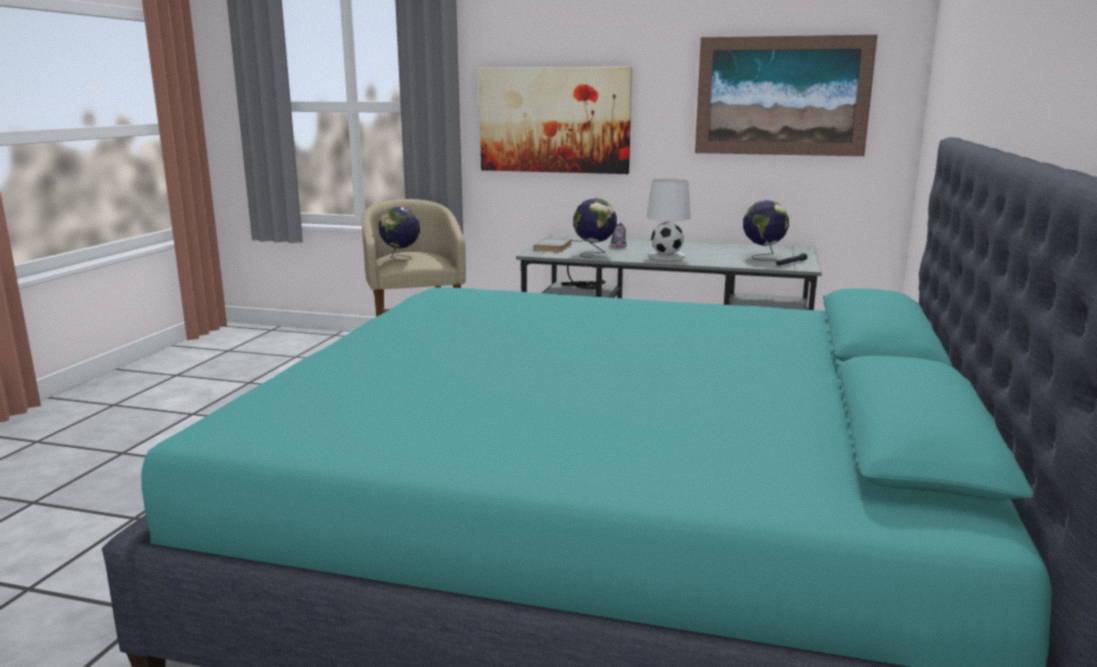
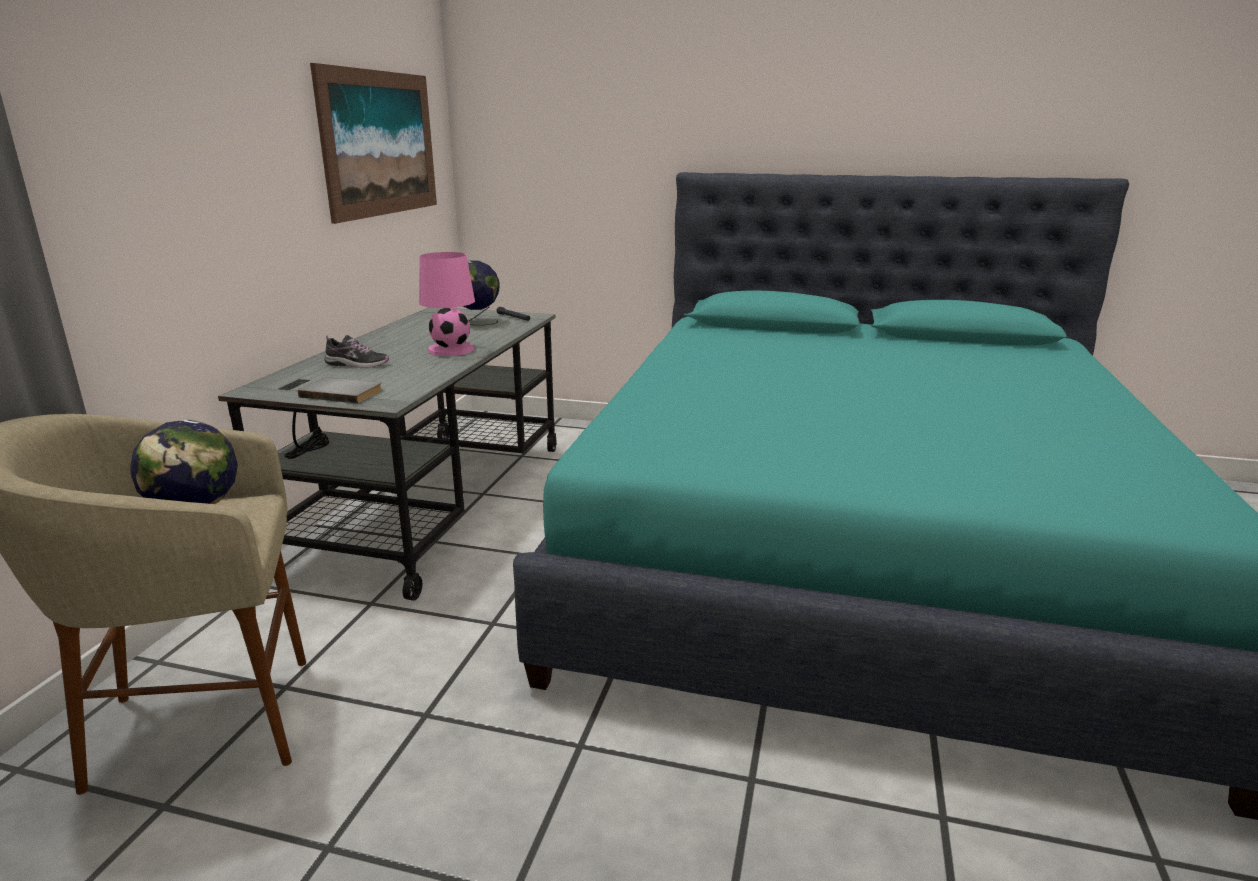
camera: 90 degrees left, 5 degrees up
(554, 120) = (171, 197): picture -> none
(594, 254) = (415, 376): globe -> none
(666, 256) = (450, 349): white table lamp -> pink table lamp

